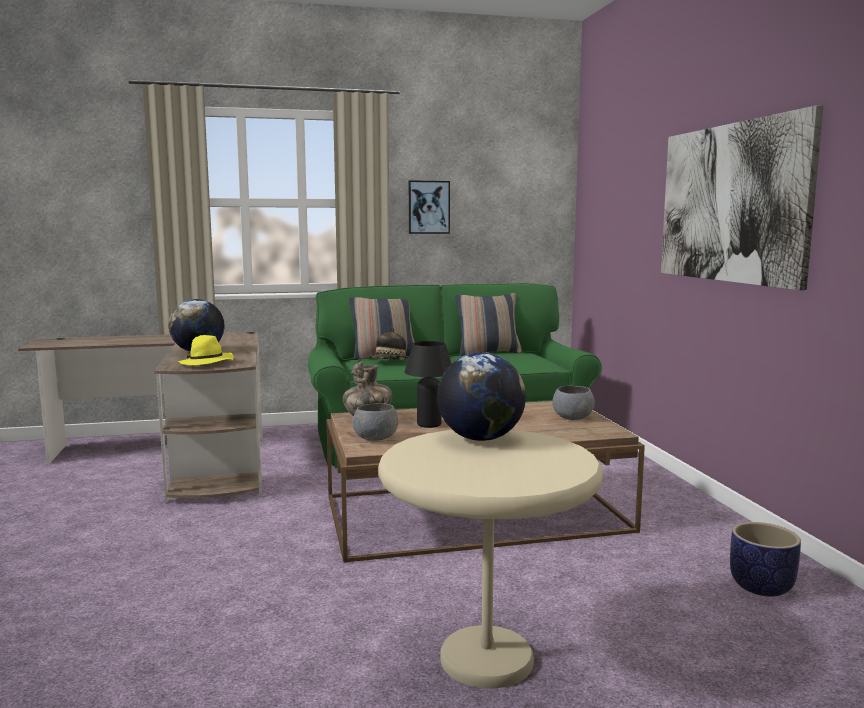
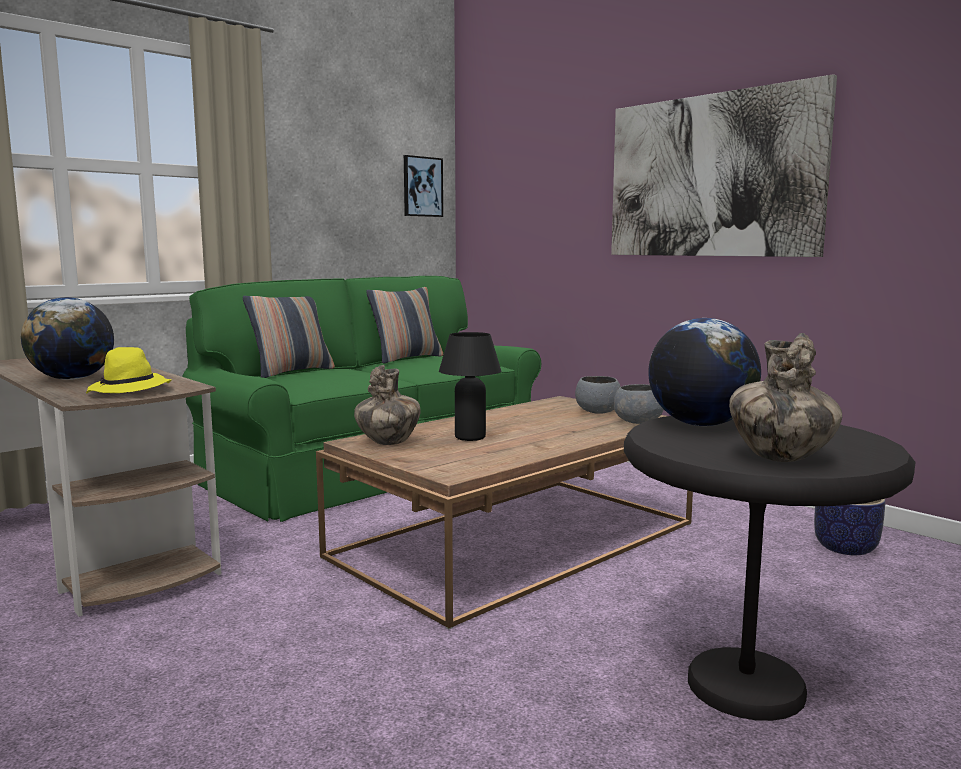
camera: 30 degrees left, 0 degrees up
(375, 438) = (440, 460): grey bowl -> grey bowl (637, 422)
(390, 362) = (317, 376): hat -> none
(428, 207) = (306, 183): picture -> picture (422, 187)
(457, 472) = (780, 457): none -> vase
(486, 659) = (745, 687): beige side table -> black side table

